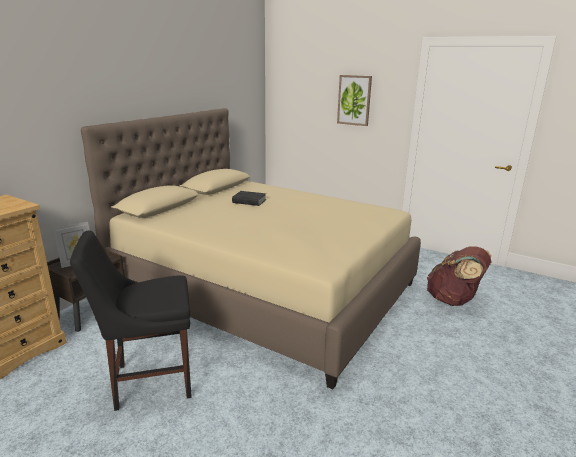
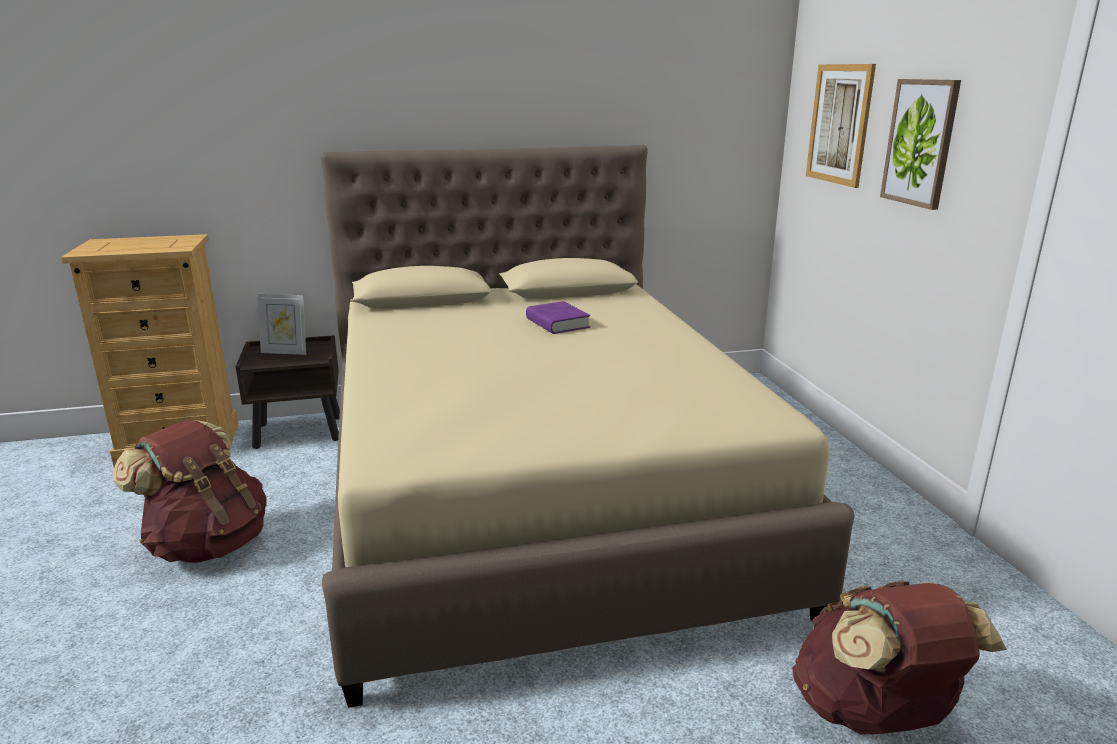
camera: 45 degrees right, 0 degrees up
(149, 381) = (208, 544): black chair -> brown backpack
(249, 201) = (557, 323): black book -> purple book
(304, 93) = (839, 124): none -> picture

